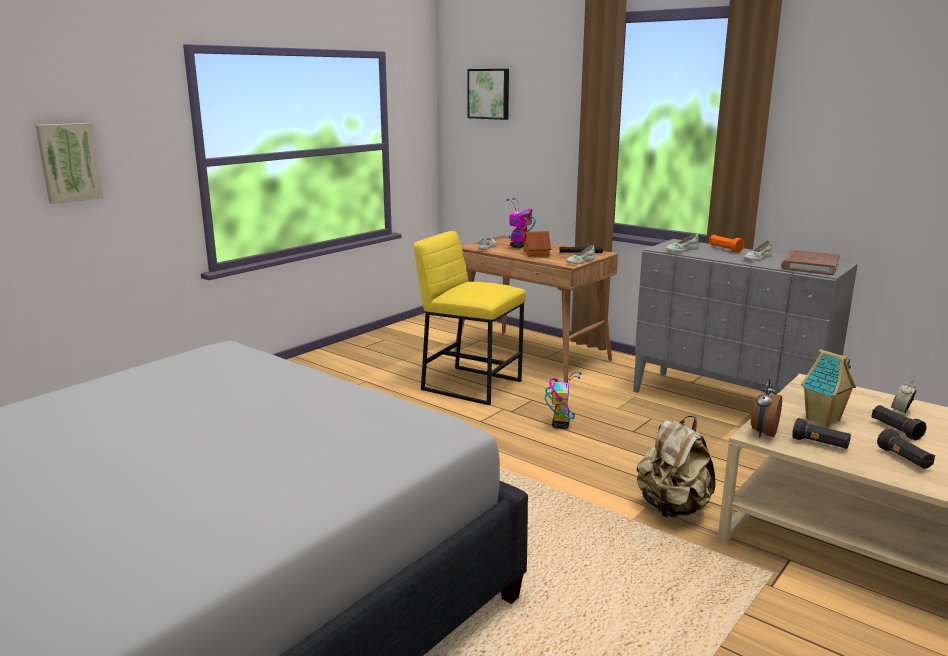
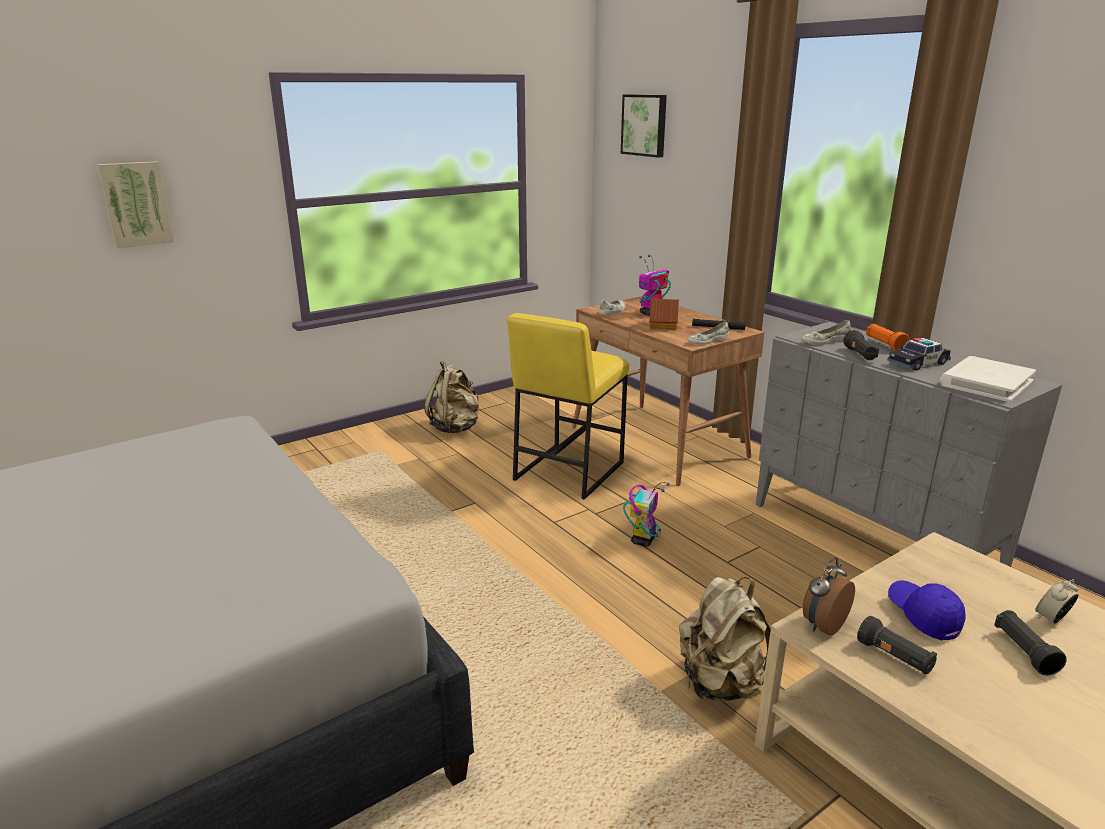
camera: 15 degrees right, 5 degrees up
(350, 363) = (455, 428): none -> beige backpack
(470, 385) = (568, 471): yellow chair -> yellow chair turned 105 degrees counterclockwise
(756, 258) = (918, 363): white shoe -> toy car
(810, 266) = (986, 383): brown book -> white book
(823, 420) = (923, 616): toy house -> blue cap
(904, 459) = (1009, 708): black flashlight -> black flashlight (860, 355)

